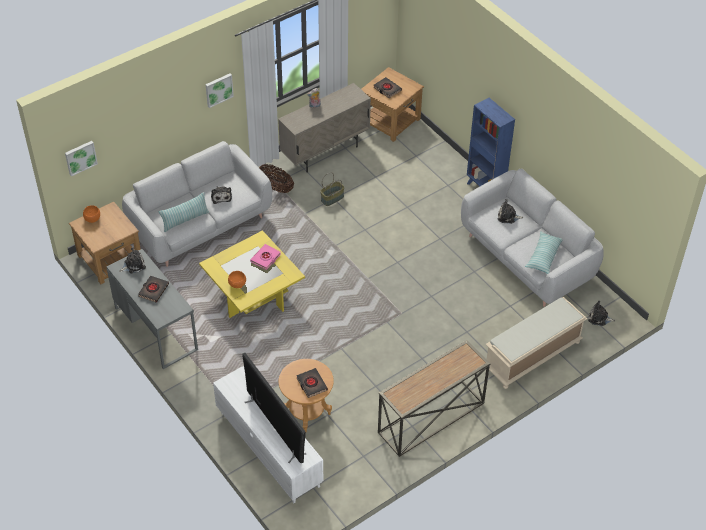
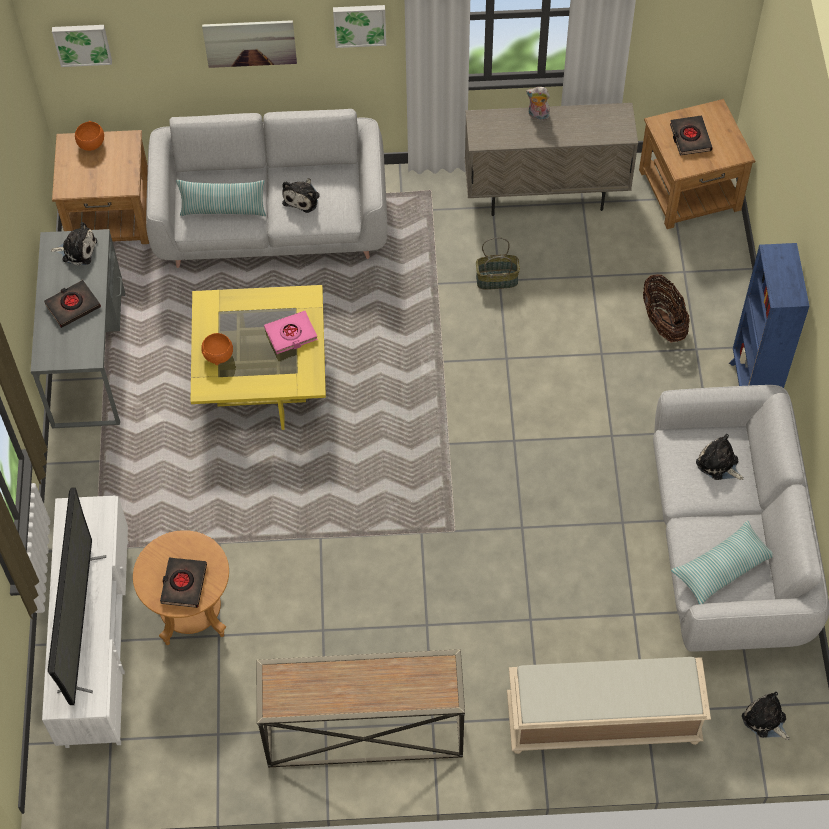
camera: 35 degrees right, 10 degrees up
(165, 122) = (250, 43): none -> picture
(276, 187) = (428, 218): basket -> basket (663, 322)

